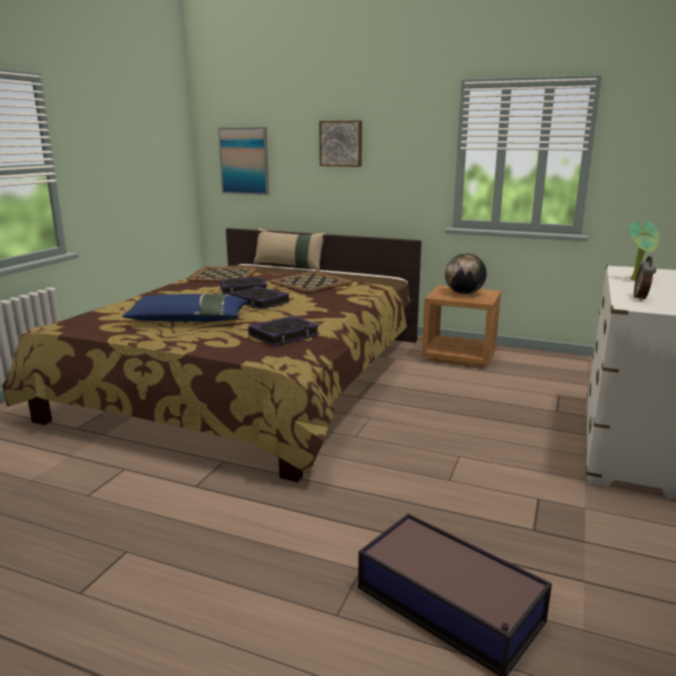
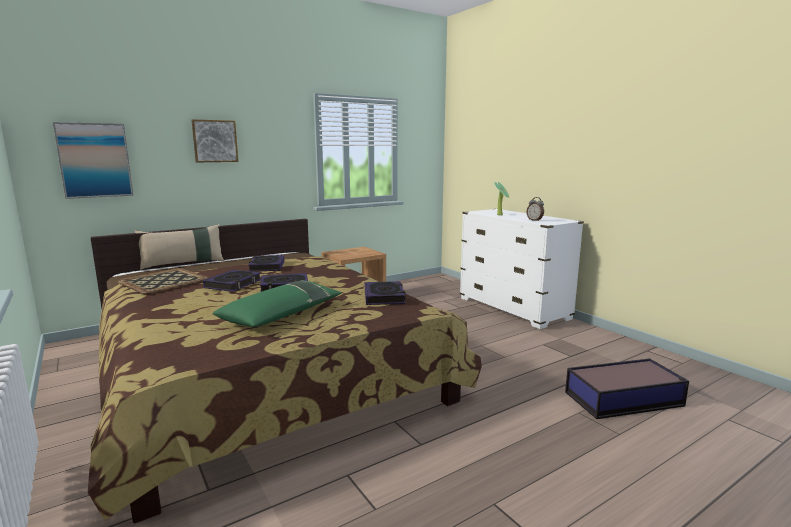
camera: 55 degrees left, 5 degrees down
(188, 320) = (282, 314): blue pillow -> green pillow
(310, 283) = (267, 266): tray -> book
(464, 293) = (352, 252): globe -> none

